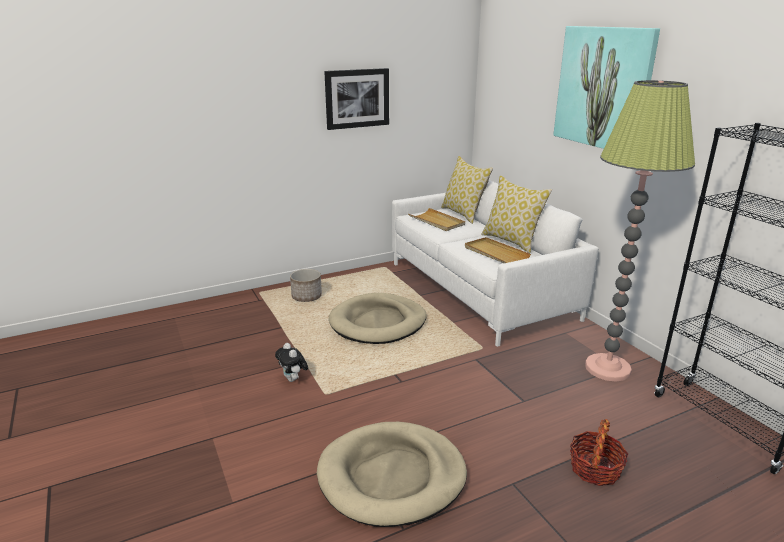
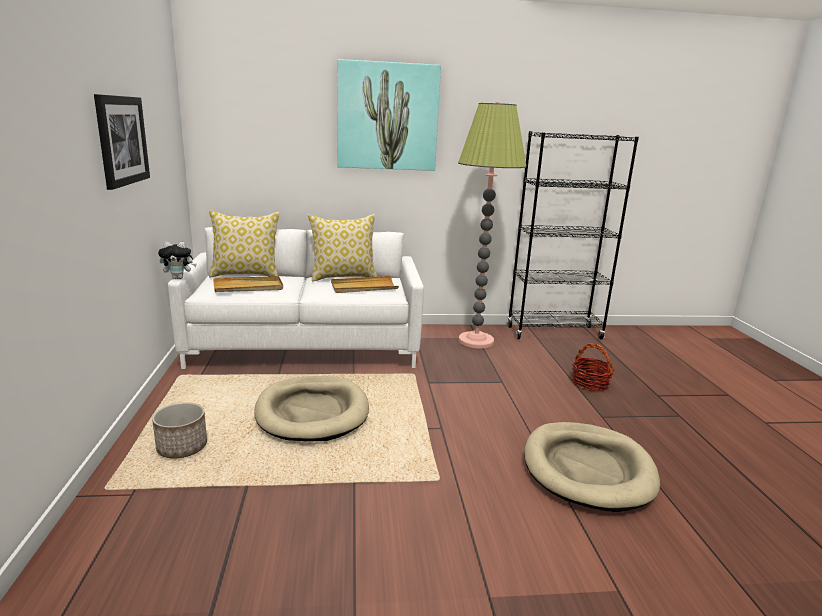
camera: 70 degrees left, 5 degrees down
(293, 379) = (392, 499): plush toy -> plush toy (179, 278)

